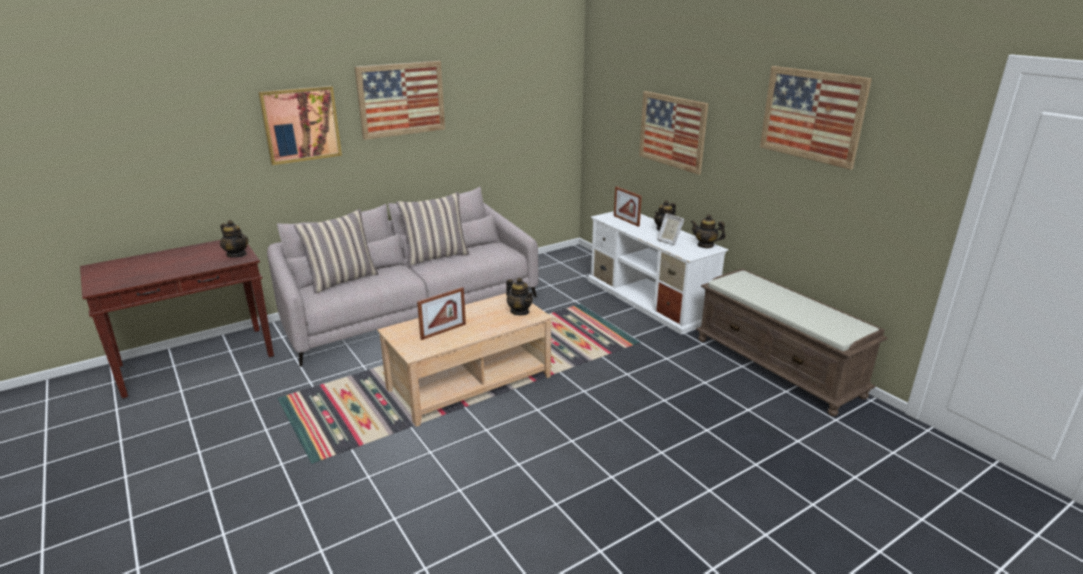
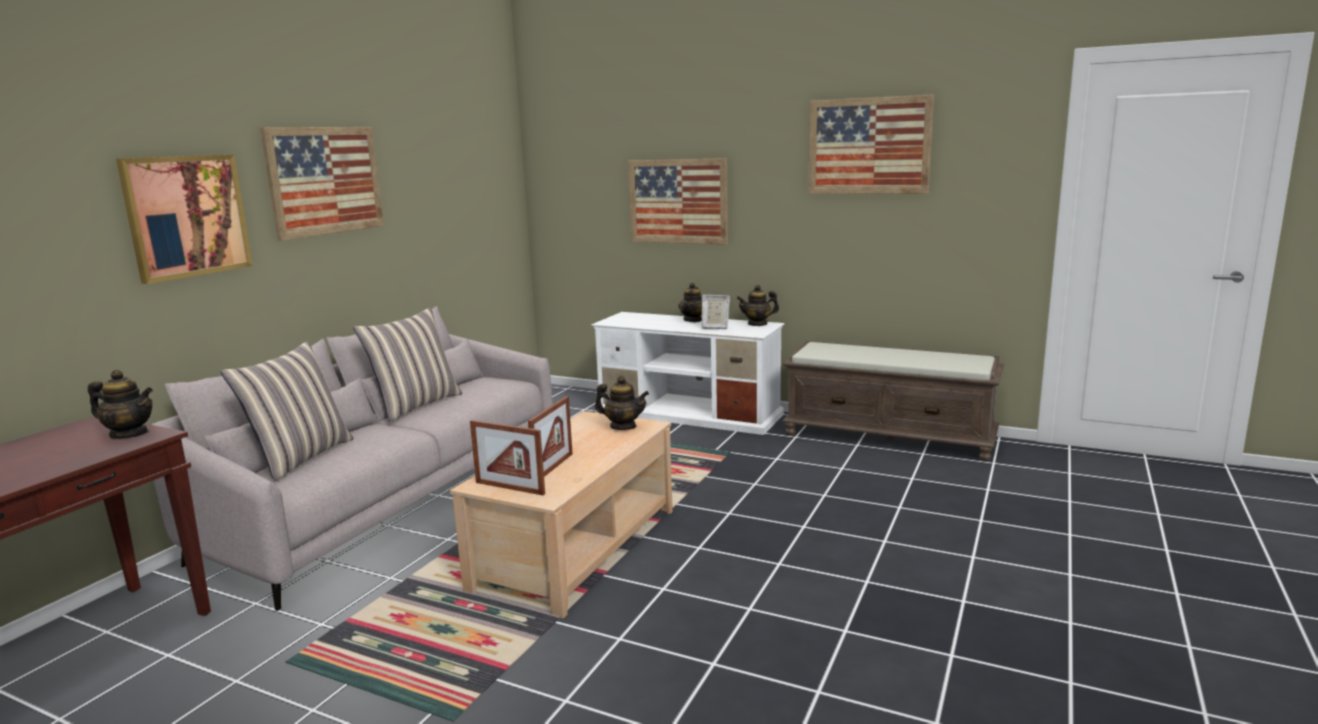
camera: 30 degrees left, 10 degrees down
(626, 221) = (639, 321): picture frame -> picture frame (510, 488)

